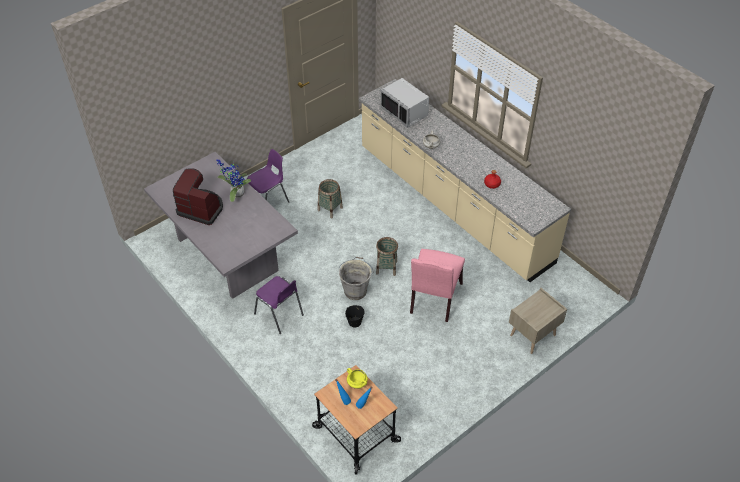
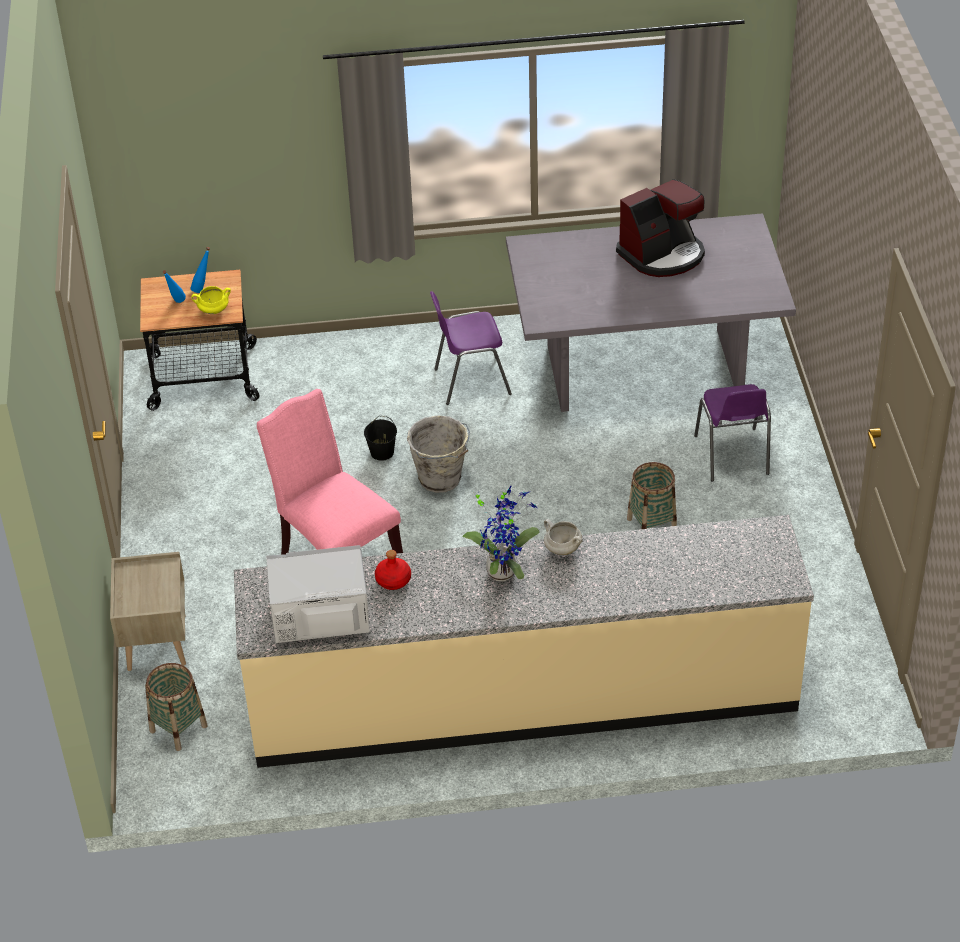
camera: 125 degrees right, 5 degrees down
(235, 193) = (667, 298): potted plant -> potted plant (503, 570)
(386, 267) = (455, 536): basket -> basket (178, 728)
(404, 112) = (690, 559): grey microwave -> grey microwave (320, 617)

